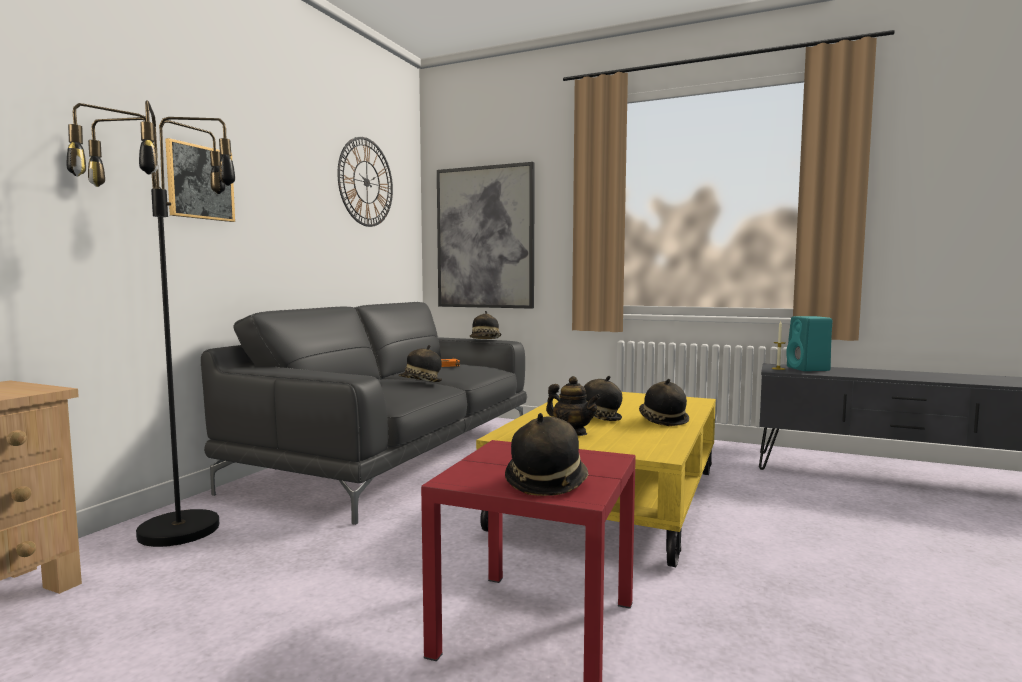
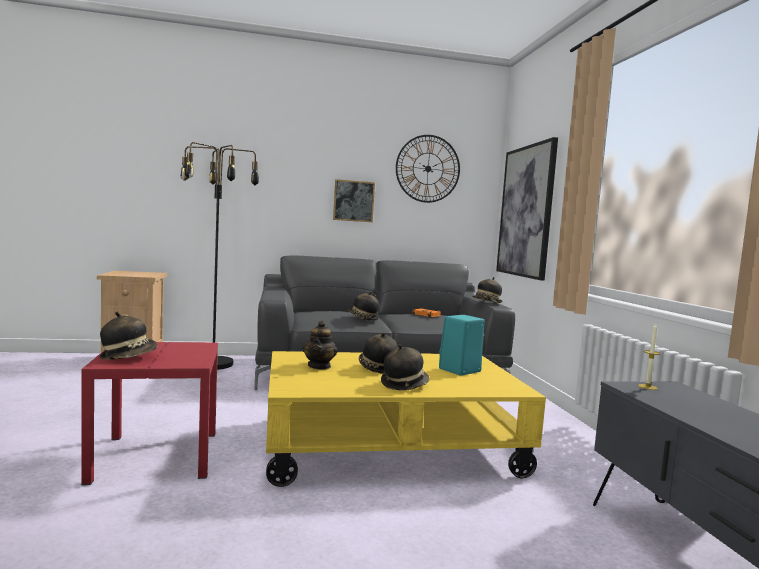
camera: 55 degrees right, 0 degrees up
(200, 182) = (278, 178): picture -> picture (353, 201)
(809, 369) = (687, 400): turquoise speaker -> turquoise speaker (459, 370)

